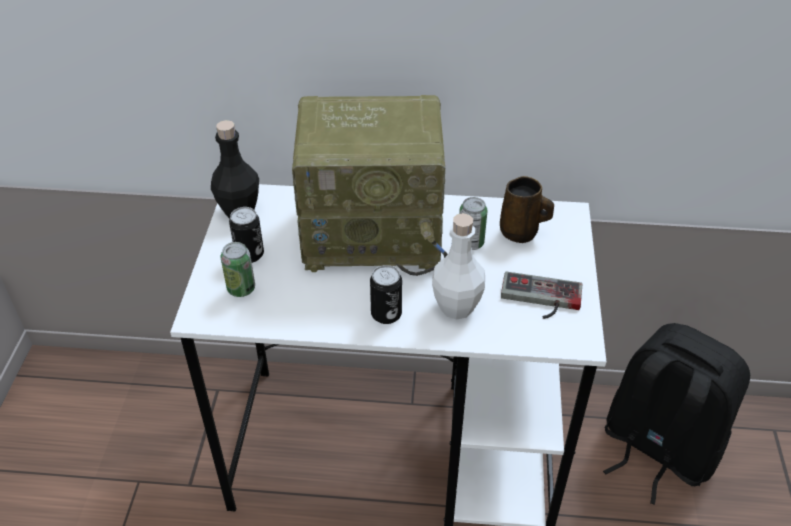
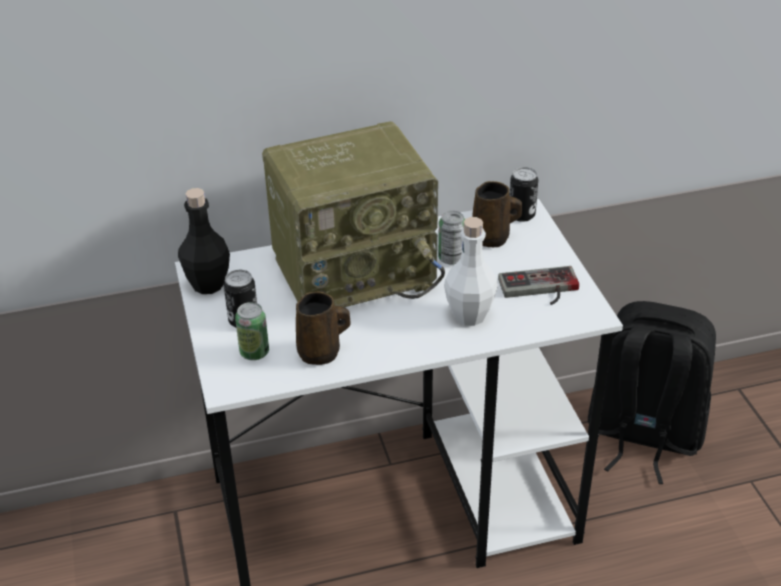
camera: 20 degrees left, 5 degrees down
(299, 306) = (321, 353): none -> brown mug
(386, 314) = (408, 338): can -> can (521, 215)

